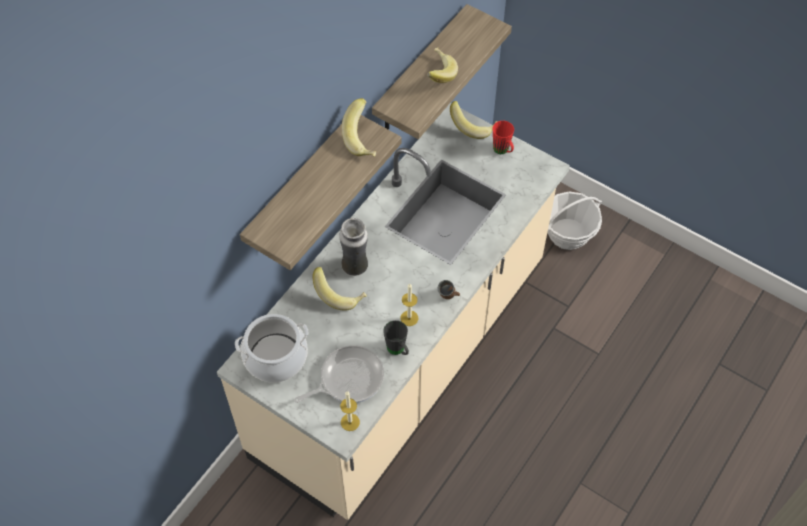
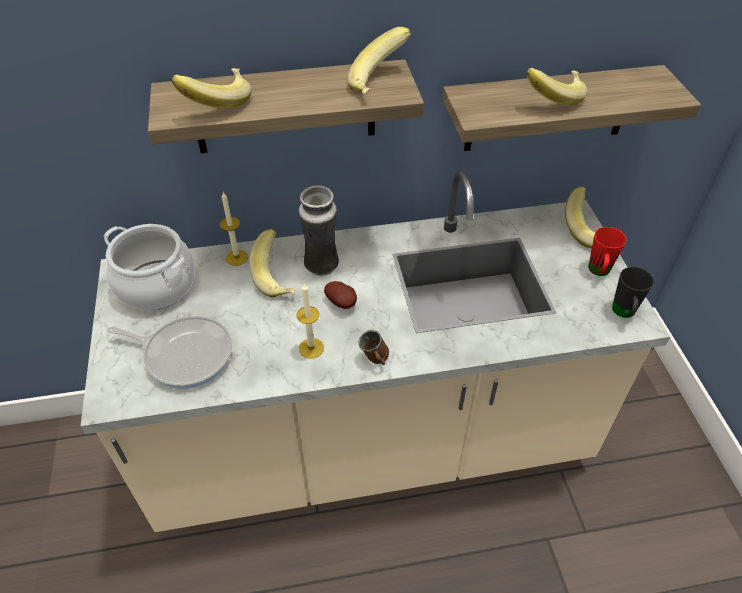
camera: 45 degrees right, 10 degrees down
(298, 218) = (217, 102): none -> banana
(350, 422) = (130, 395): candle -> candle (236, 257)
(394, 279) = (342, 303): none -> potato
(398, 351) = (261, 369): black mug -> black mug (623, 314)
(568, 234) = (653, 462): basket -> none

